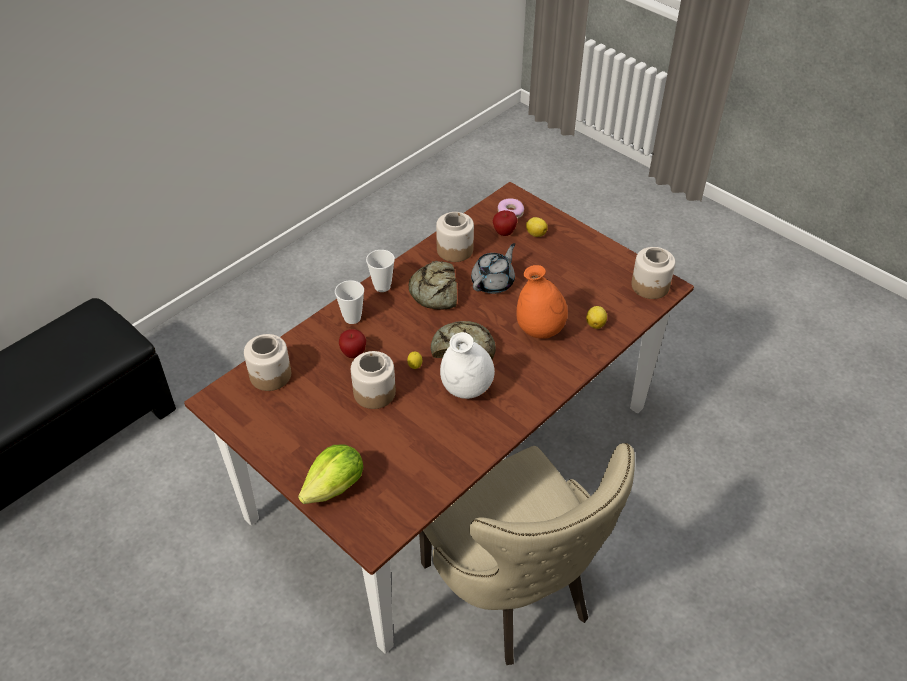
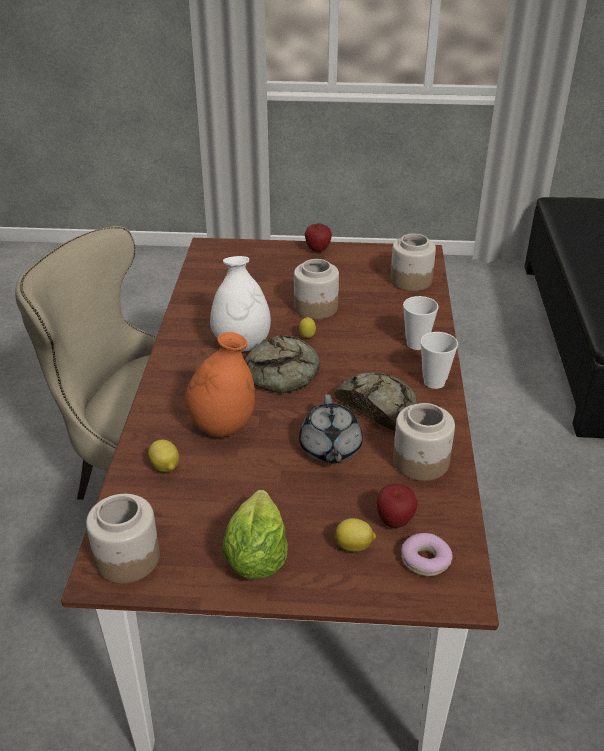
camera: 140 degrees right, 10 degrees down
(335, 487) = (267, 254): lettuce -> lettuce (256, 557)
(353, 353) = (372, 322): apple -> apple (318, 250)

